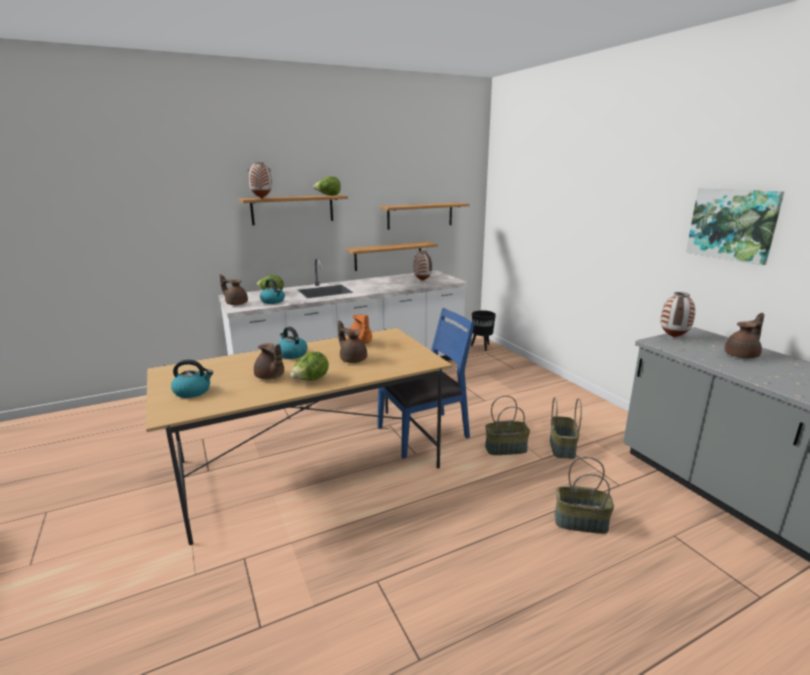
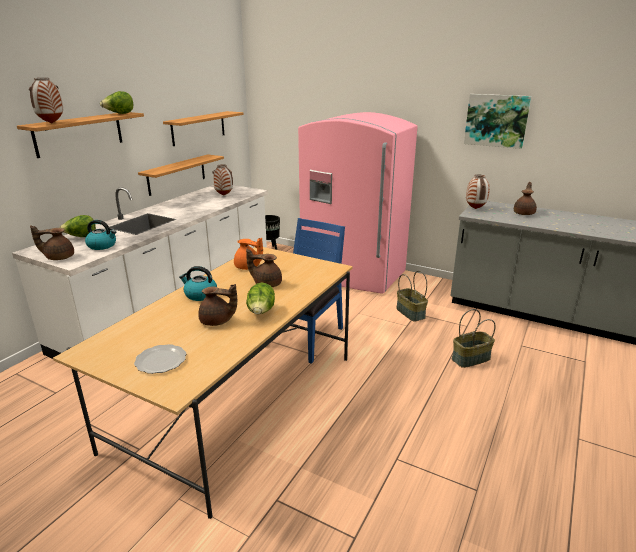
camera: 35 degrees left, 5 degrees up
(193, 391) = (160, 360): kettle -> plate
(506, 448) = (376, 327): basket -> none
(540, 390) = (352, 274): none -> pink fridge

